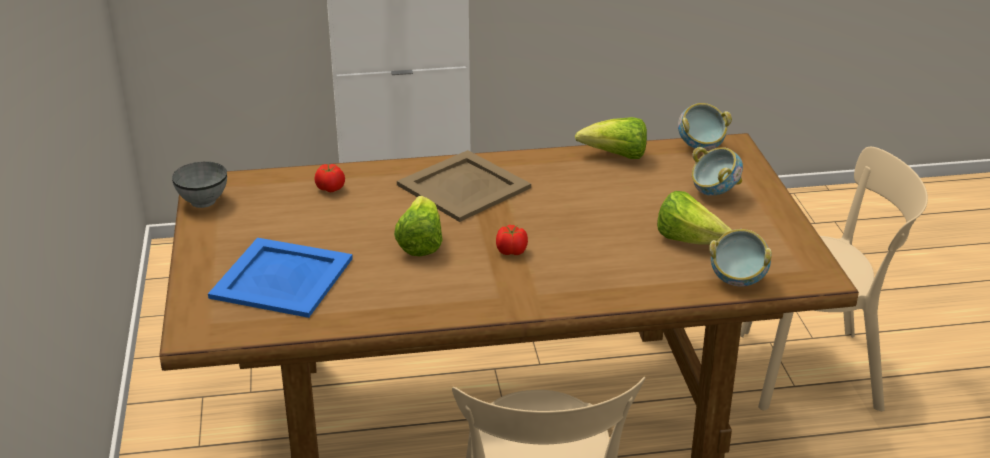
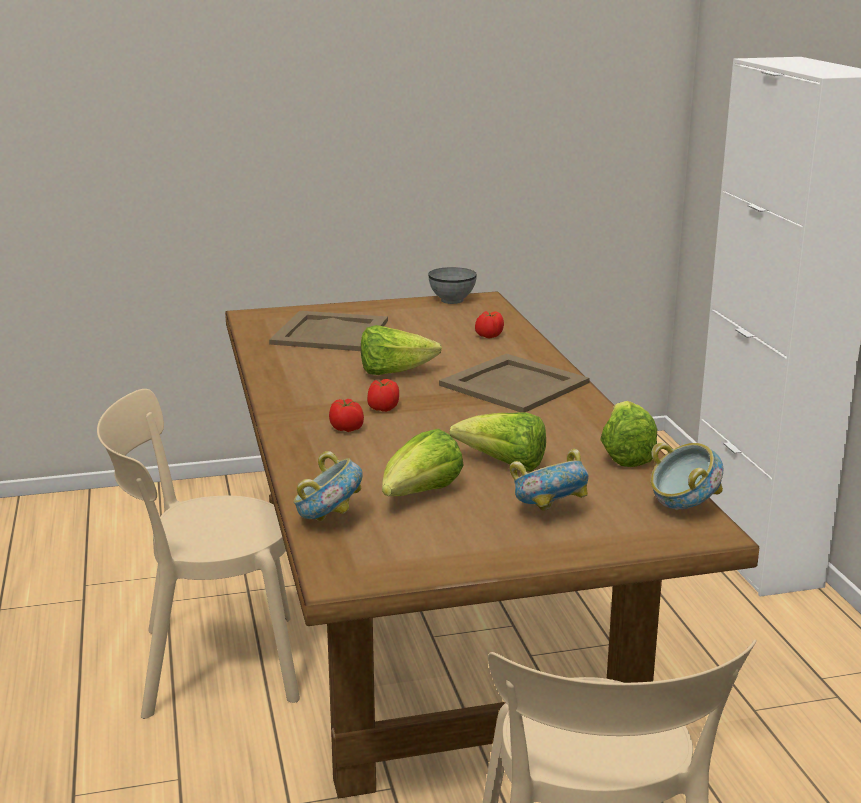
camera: 85 degrees right, 10 degrees down
(281, 277) = (331, 332): blue tray -> beige tray
(557, 271) = (346, 429): none -> tomato
(634, 203) = (504, 465): none -> lettuce

